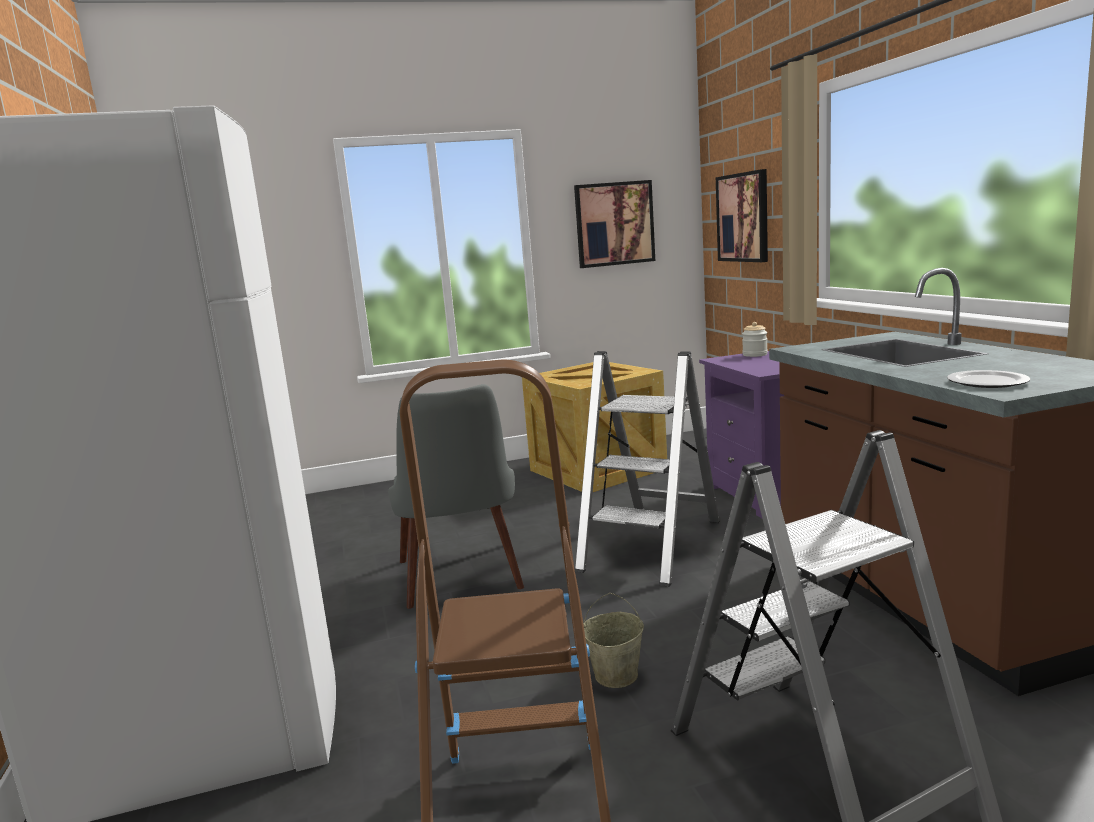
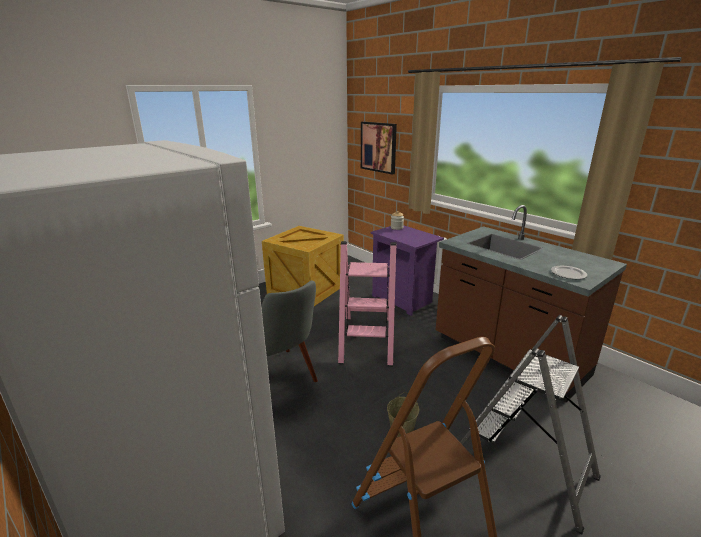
camera: 25 degrees left, 10 degrees up
(614, 224) = (304, 145): picture -> none
(652, 543) = (367, 339): grey step ladder -> pink step ladder

